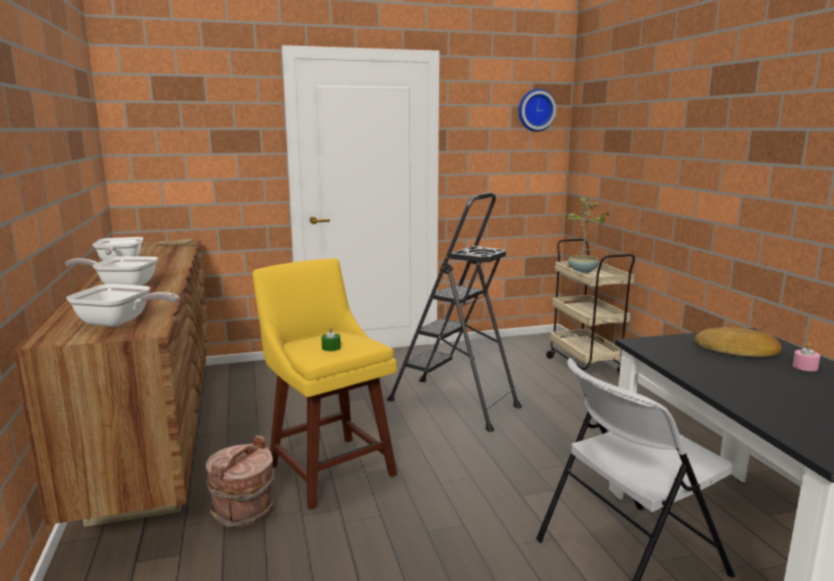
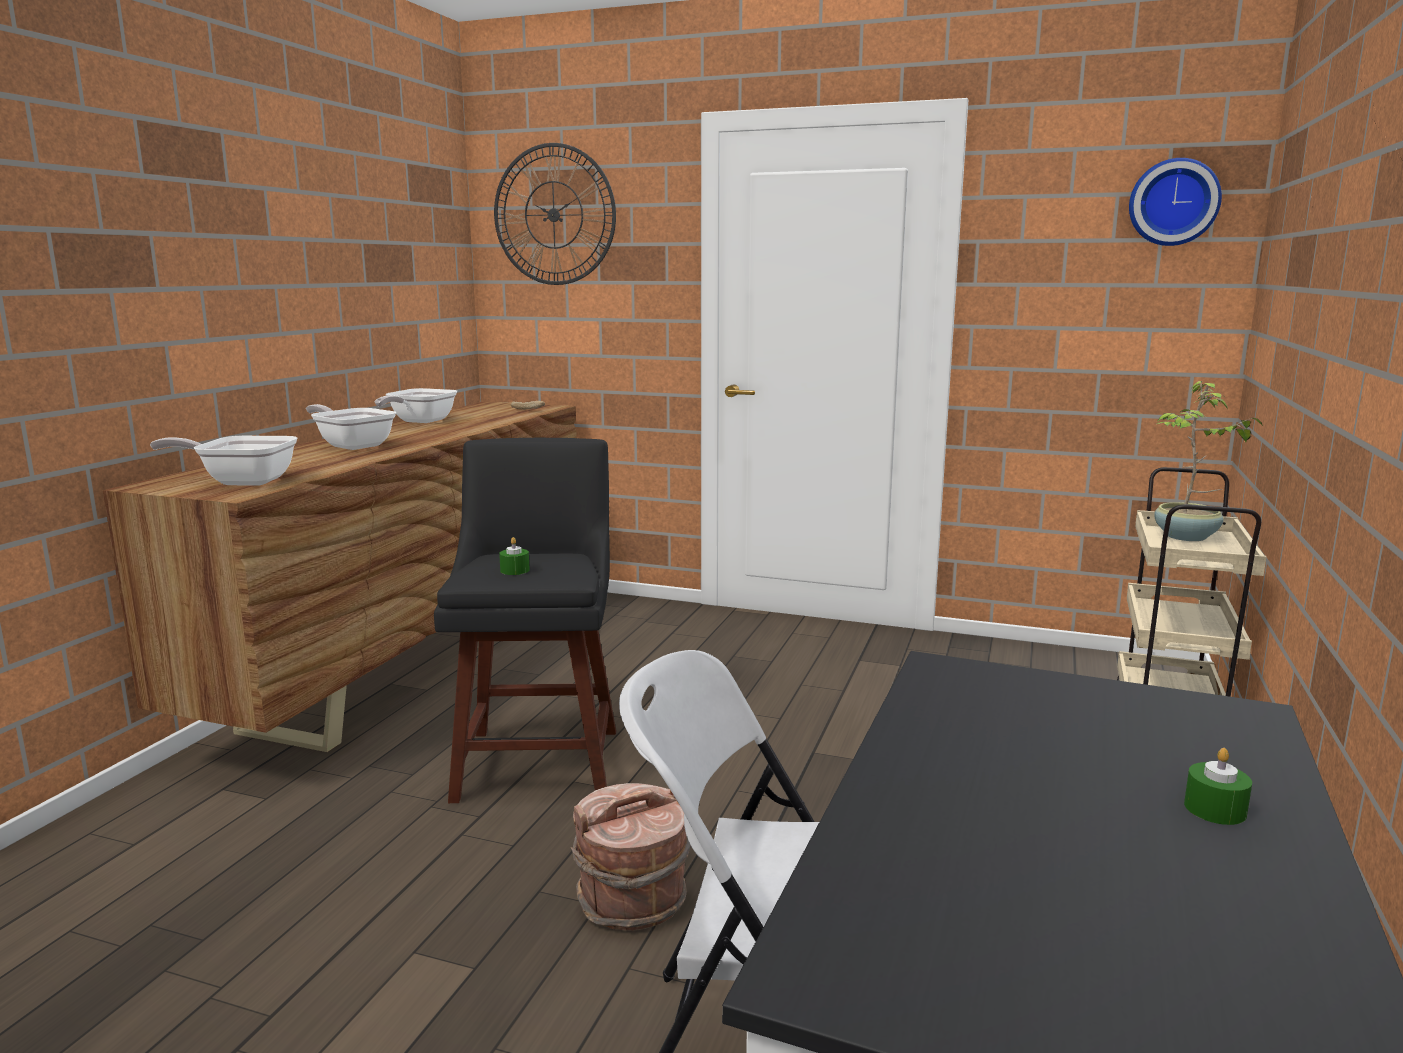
camera: 35 degrees right, 0 degrees up
(120, 323) = (241, 481): frying pan -> frying pan turned 135 degrees clockwise
(173, 107) = (554, 215): none -> wall clock
(243, 511) = (382, 776): brown bucket -> brown bucket (633, 902)
(329, 467) = (540, 759): yellow stool -> black stool
(454, 403) = (832, 729): step ladder -> none
(737, 350) = (1124, 733): bread -> none
(805, 367) = (1215, 809): pink candle -> green candle

